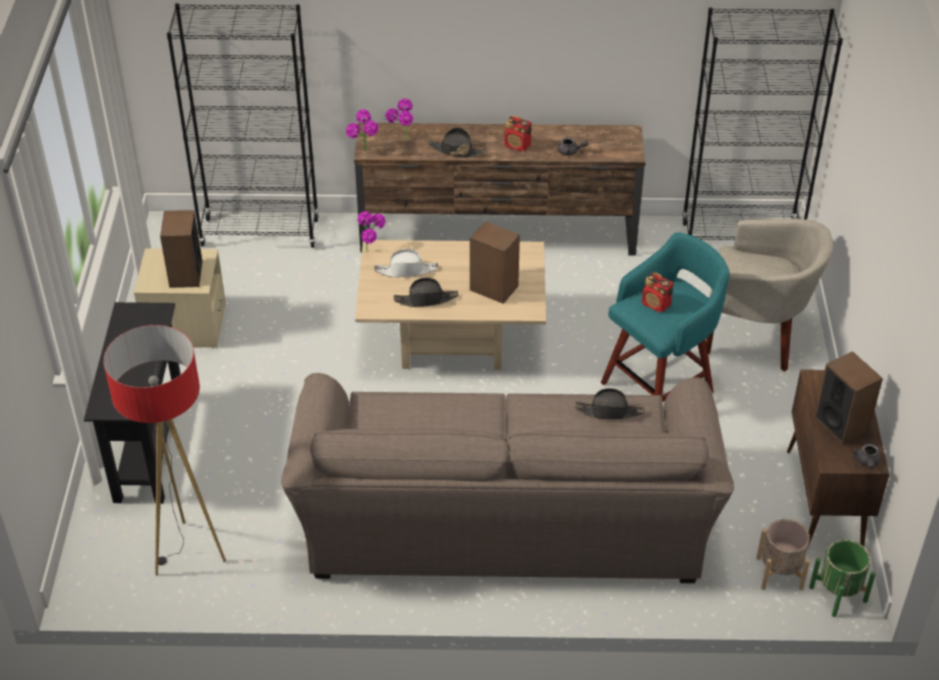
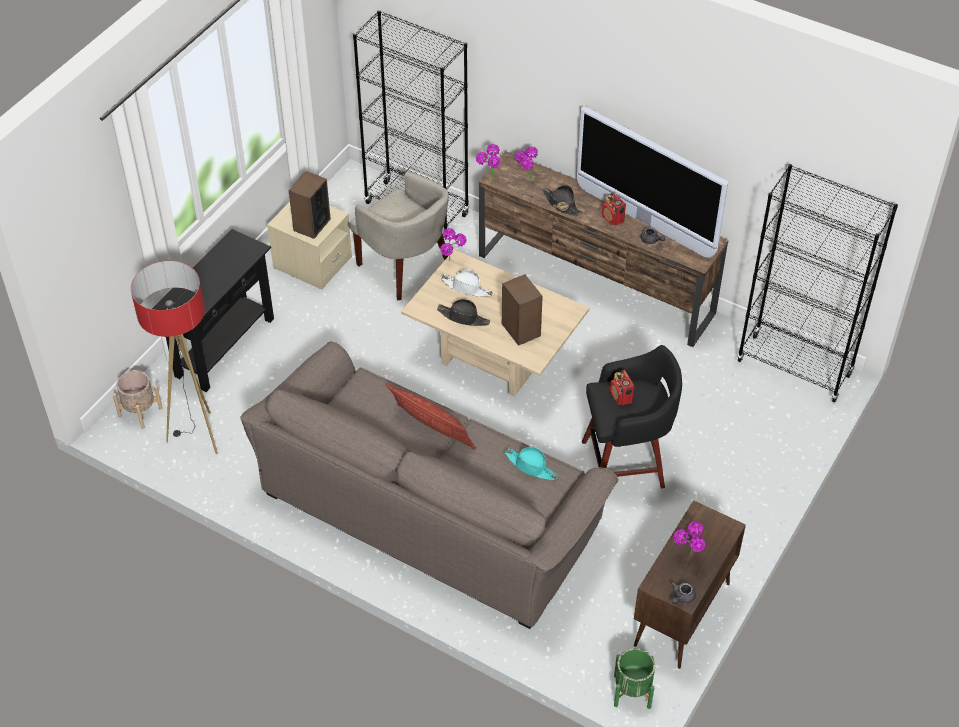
camera: 30 degrees right, 5 degrees up
(481, 421) = (431, 431): none -> pillow
(550, 137) = (644, 222): none -> television
(609, 411) = (531, 466): black hat -> turquoise hat
(660, 386) = (626, 464): turquoise stool -> black stool
(756, 335) = (738, 456): beige armchair -> beige armchair (405, 267)
(779, 573) = (600, 653): beige planter -> beige planter (140, 412)
(841, 424) = (687, 558): speaker -> potted plant

